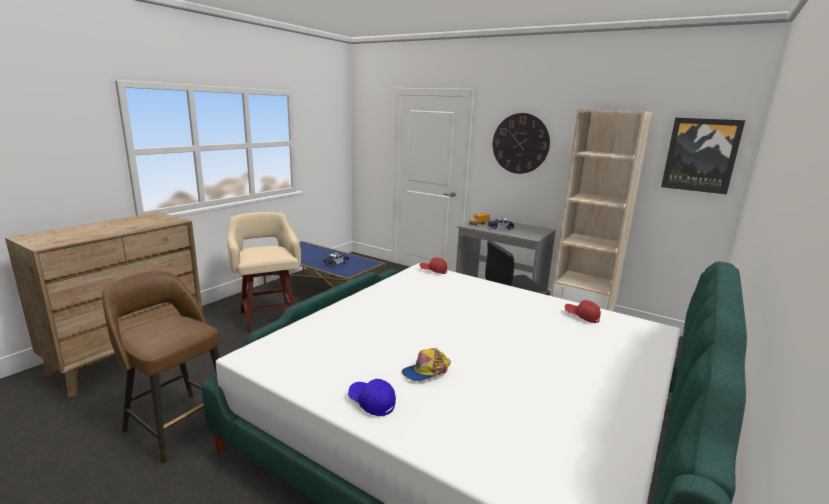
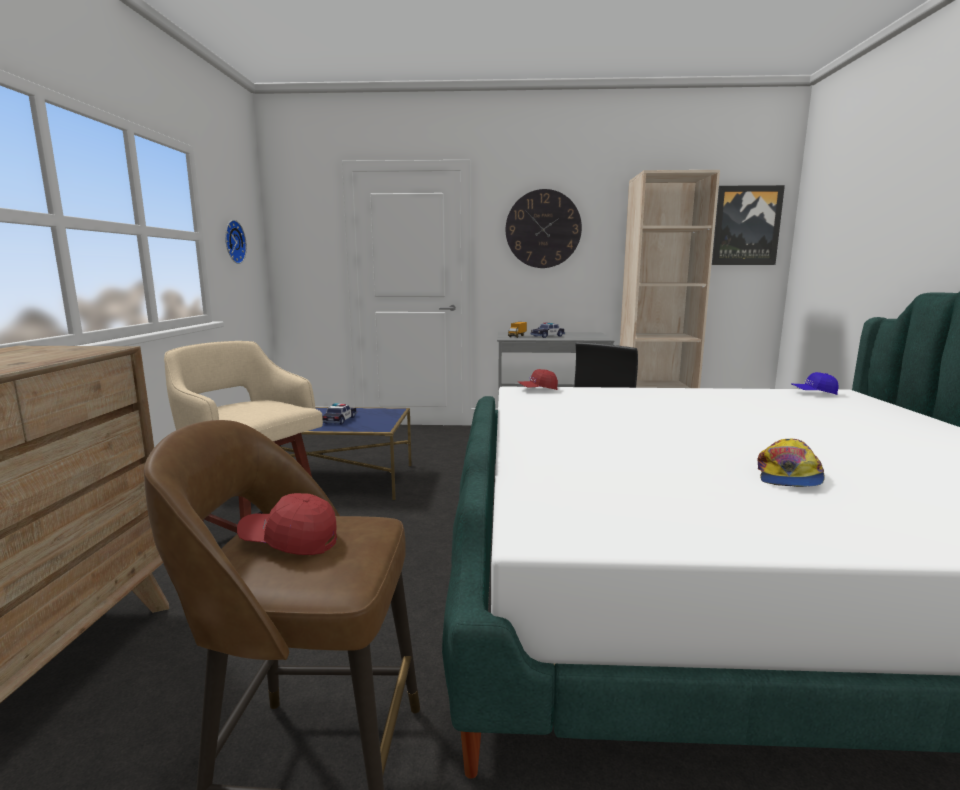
camera: 30 degrees left, 5 degrees down
(320, 142) = (232, 242): none -> wall clock
(371, 403) = (833, 527): blue cap -> blue cap (813, 393)
(581, 316) = (770, 397): red cap -> red cap (289, 542)

